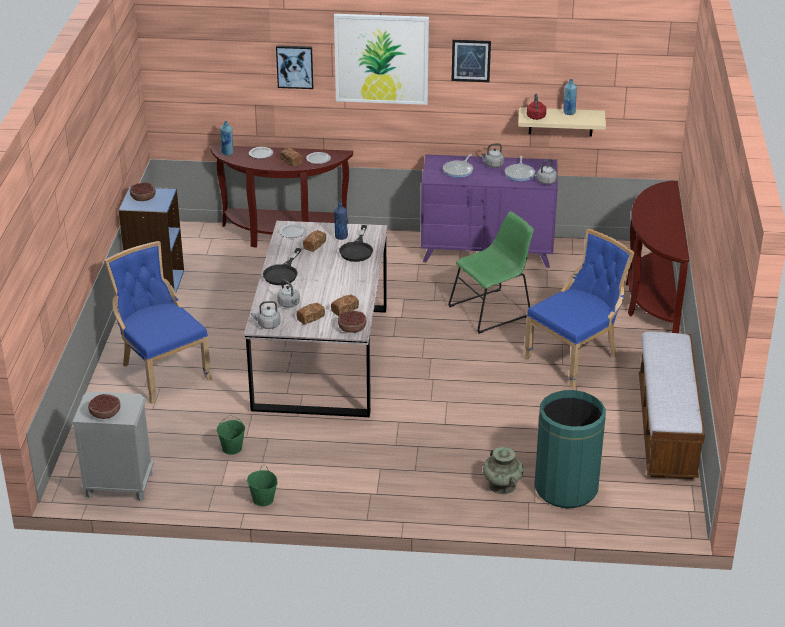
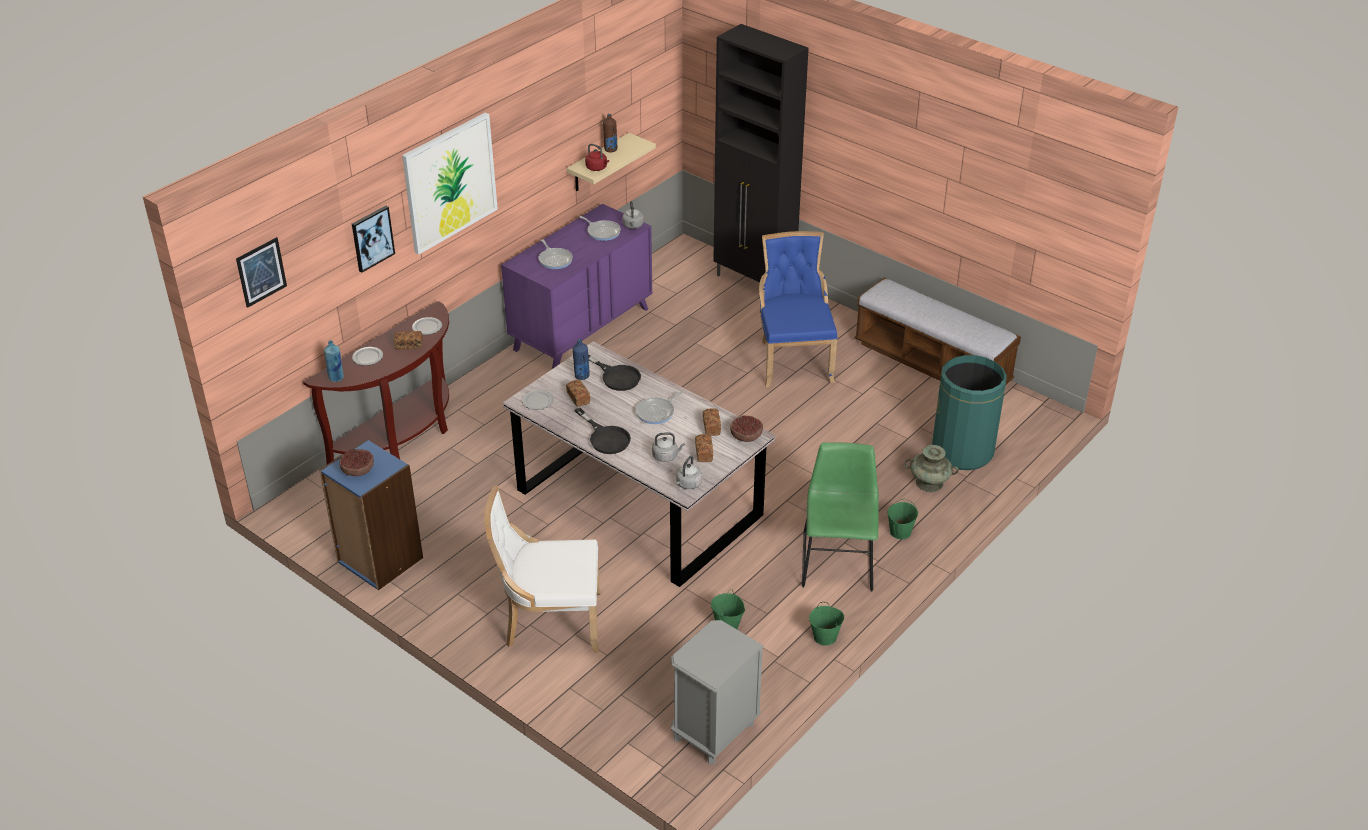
camera: 55 degrees left, 5 degrees up
(105, 413) = (724, 658): bowl -> none
(162, 372) = (549, 622): blue chair -> white chair
(335, 281) = (657, 412): none -> frying pan
(424, 492) = (900, 532): none -> green bucket
(471, 60) = (524, 141): picture -> picture (261, 272)
(492, 310) = (677, 370): green chair -> green chair (837, 558)
(493, 165) = (569, 238): grey kettle -> none
(569, 113) = (610, 149): blue bottle -> brown bottle
(652, 299) = (754, 282): brown console table -> black cabinet

